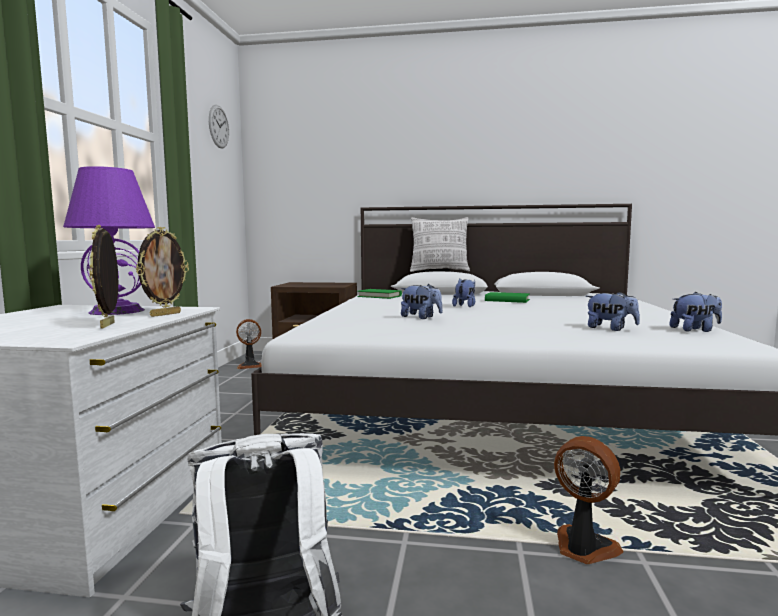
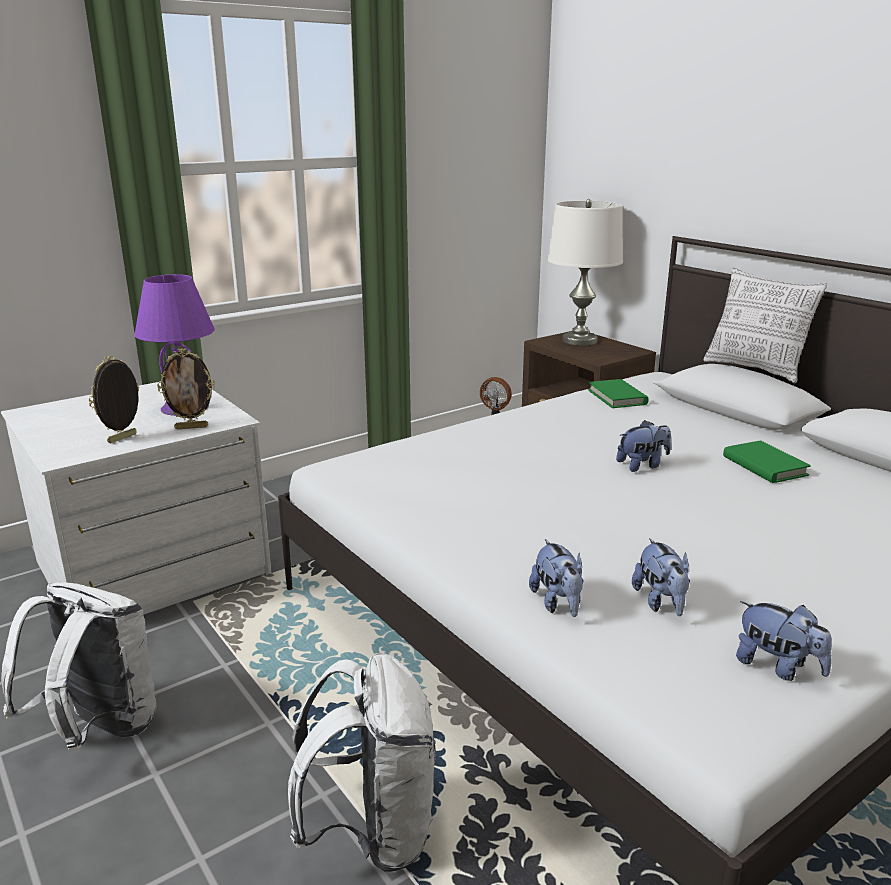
camera: 45 degrees right, 15 degrees up
(218, 126) = (490, 108): wall clock -> none
(304, 283) = (579, 340): none -> white table lamp
(421, 317) = (498, 479): plush toy -> plush toy (558, 603)
(583, 548) = (372, 832): fan -> white backpack

